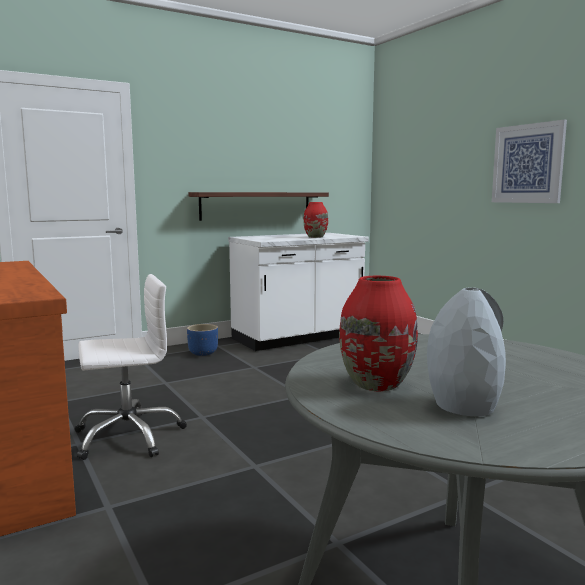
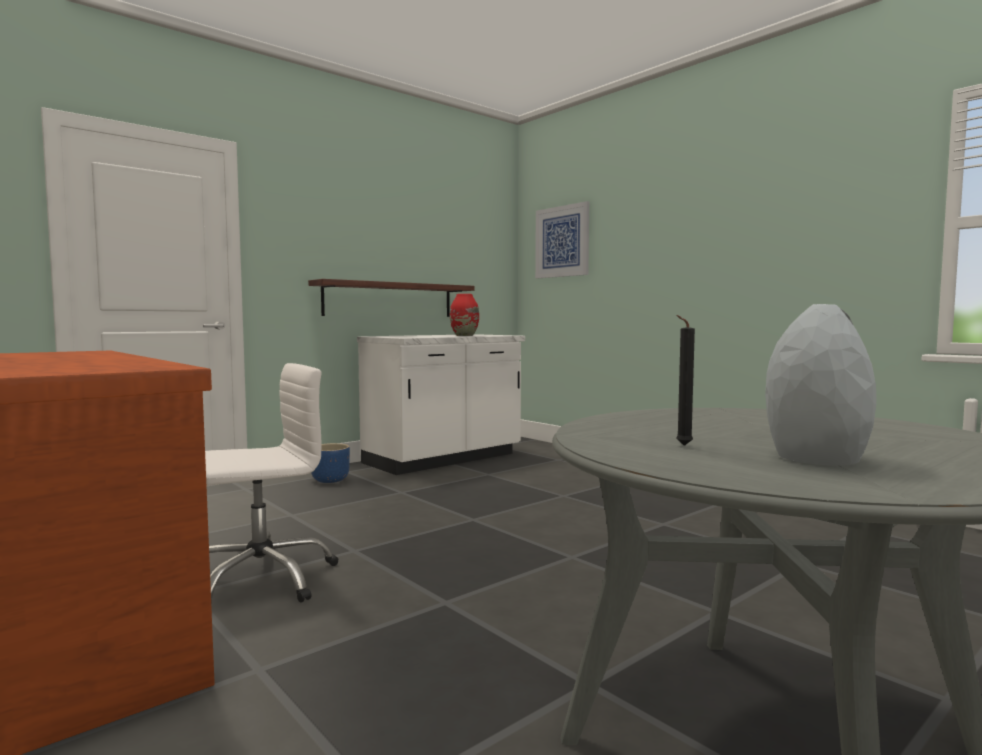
camera: 10 degrees left, 5 degrees down
(375, 384) = (681, 445): red vase -> black candle
(527, 163) = (706, 248): picture -> picture (562, 241)

